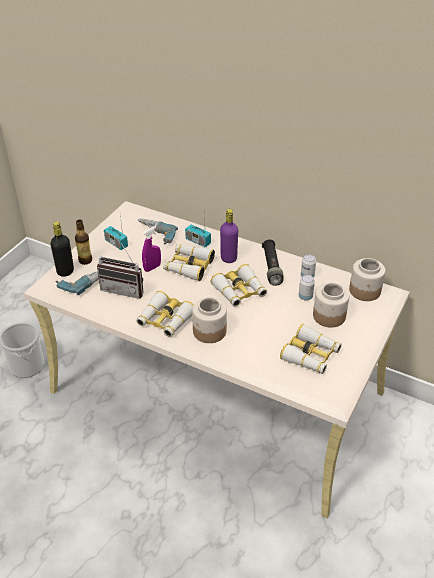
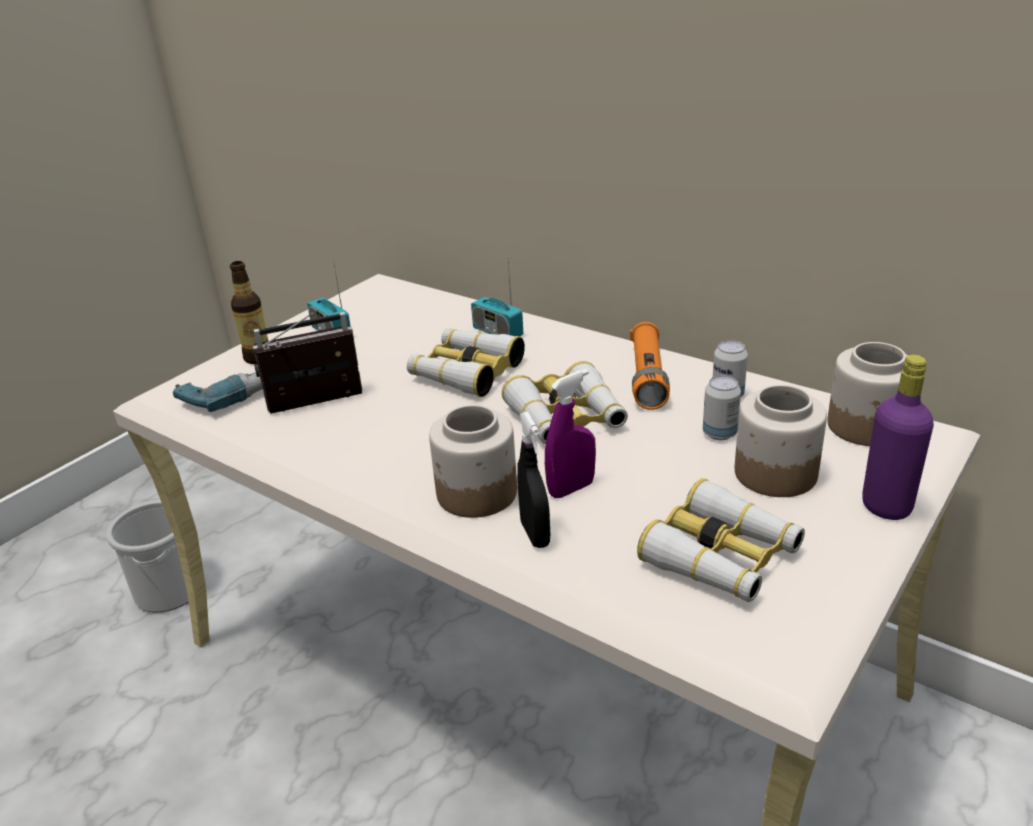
camera: 10 degrees right, 10 degrees down
(65, 271) = (209, 374): black bottle -> none
(124, 289) = (316, 407): radio -> radio turned 135 degrees clockwise
(152, 267) = (388, 372): purple spray bottle -> purple spray bottle (571, 489)
(154, 235) = (412, 321): power drill -> none
(165, 320) = (382, 466): binoculars -> none
(228, 258) = (555, 360): purple bottle -> purple bottle (886, 506)
(237, 349) = (535, 534): none -> black spray bottle
(271, 267) = (647, 378): black flashlight -> orange flashlight

